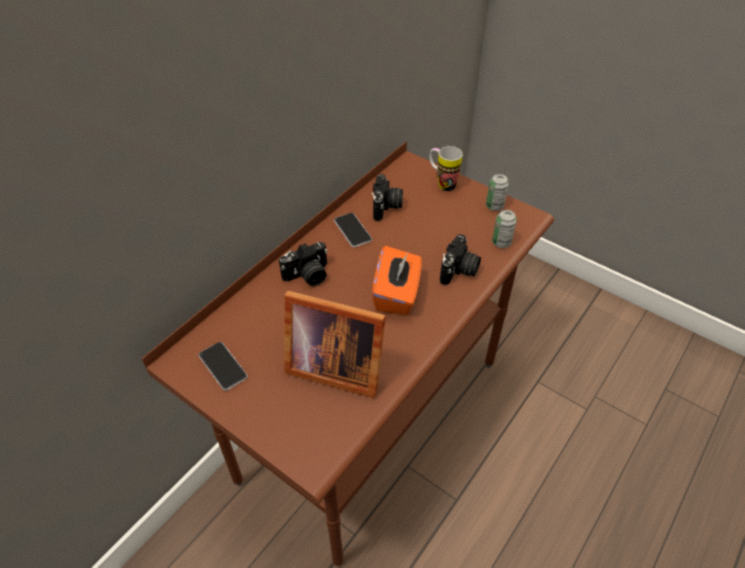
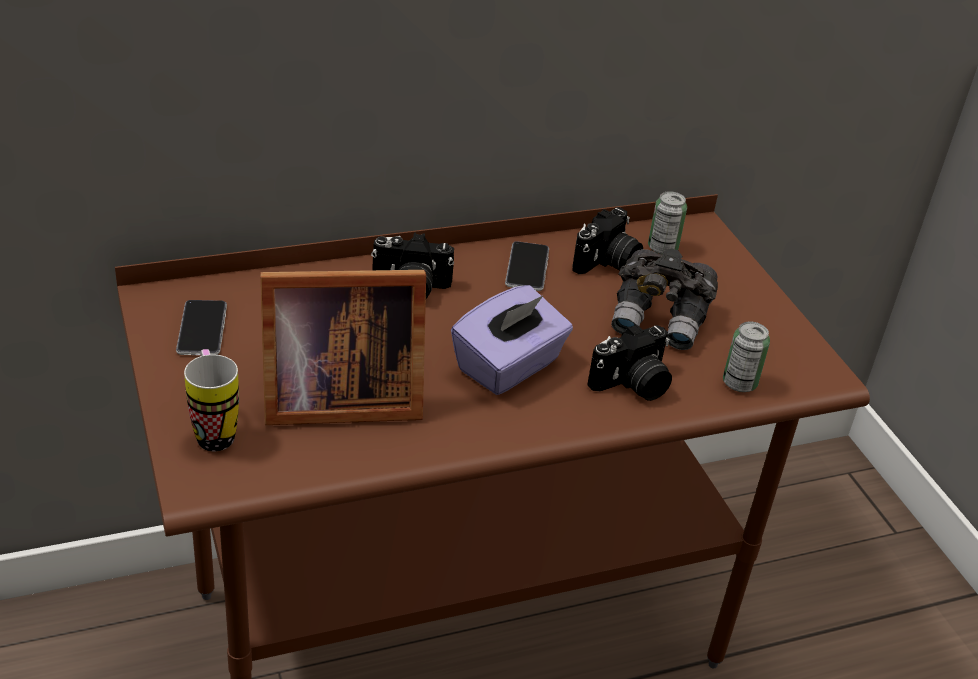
camera: 30 degrees right, 10 degrees down
(333, 366) = (335, 399): picture frame -> picture frame turned 60 degrees counterclockwise
(397, 294) = (509, 366): orange tissue box -> purple tissue box
(438, 226) = (660, 319): none -> grey binoculars
(442, 183) = (724, 273): mug -> mug (213, 430)
(494, 206) = (780, 336): can -> can (662, 248)

